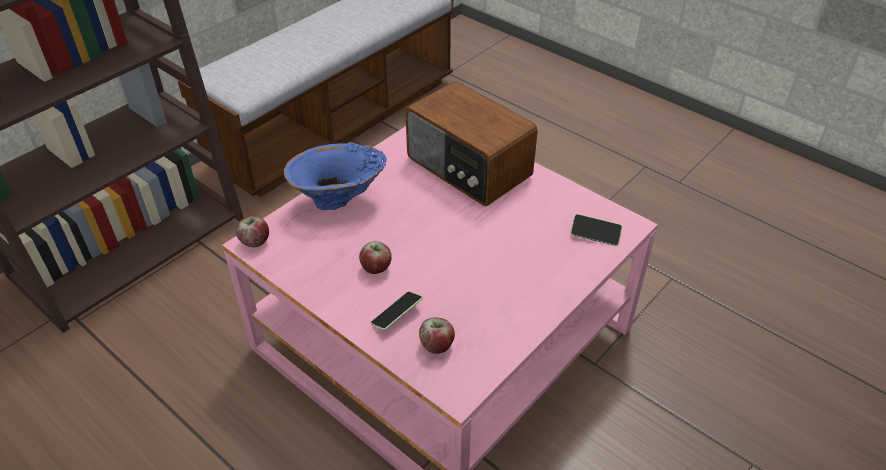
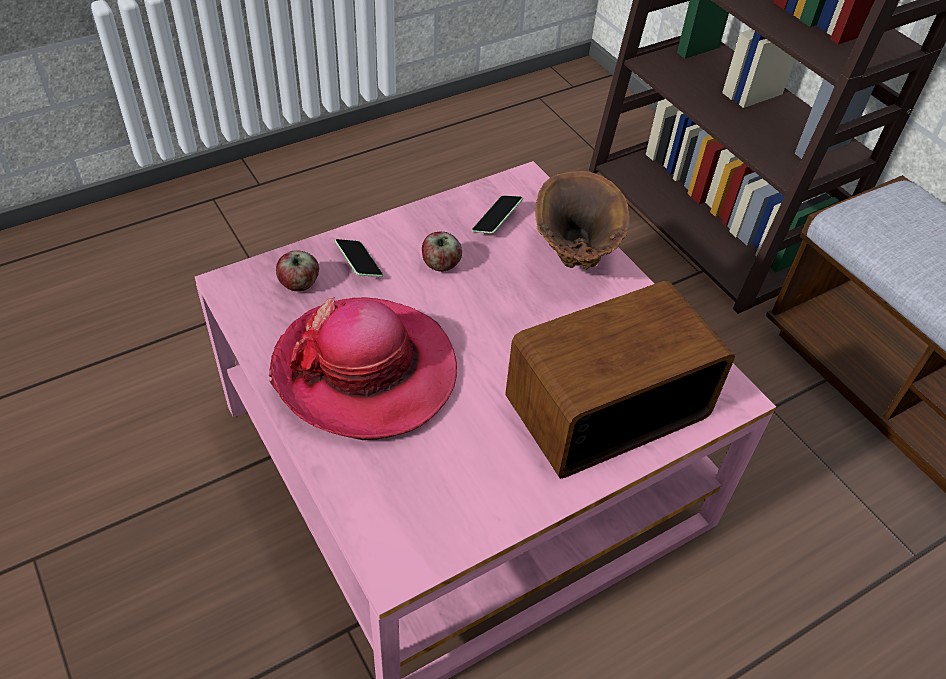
camera: 105 degrees right, 5 degrees up
(255, 241) = (527, 182): apple -> none
(340, 202) = (572, 258): blue vase -> brown vase
(501, 278) = (365, 370): none -> hat
(595, 235) = (394, 510): phone -> phone (496, 221)

